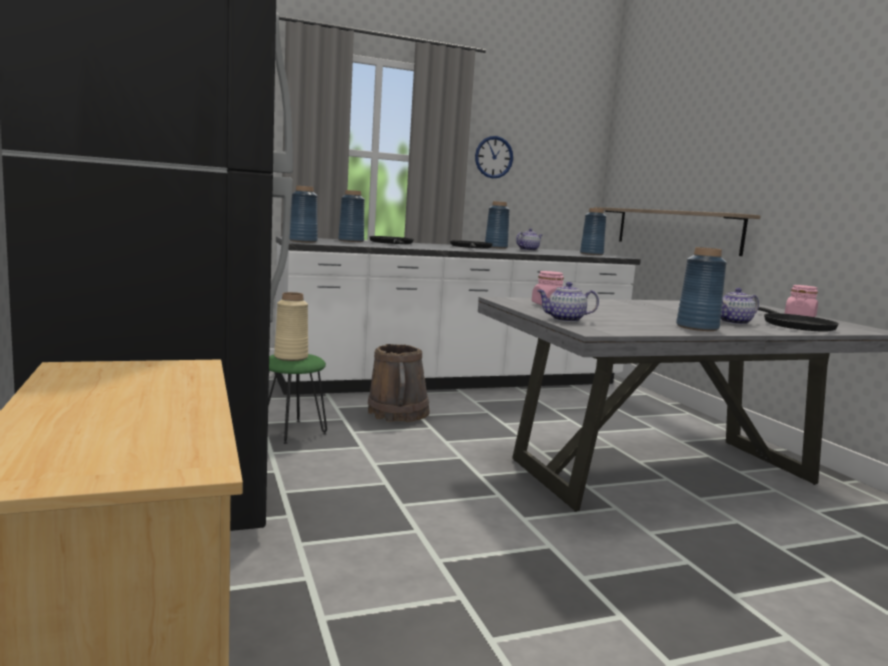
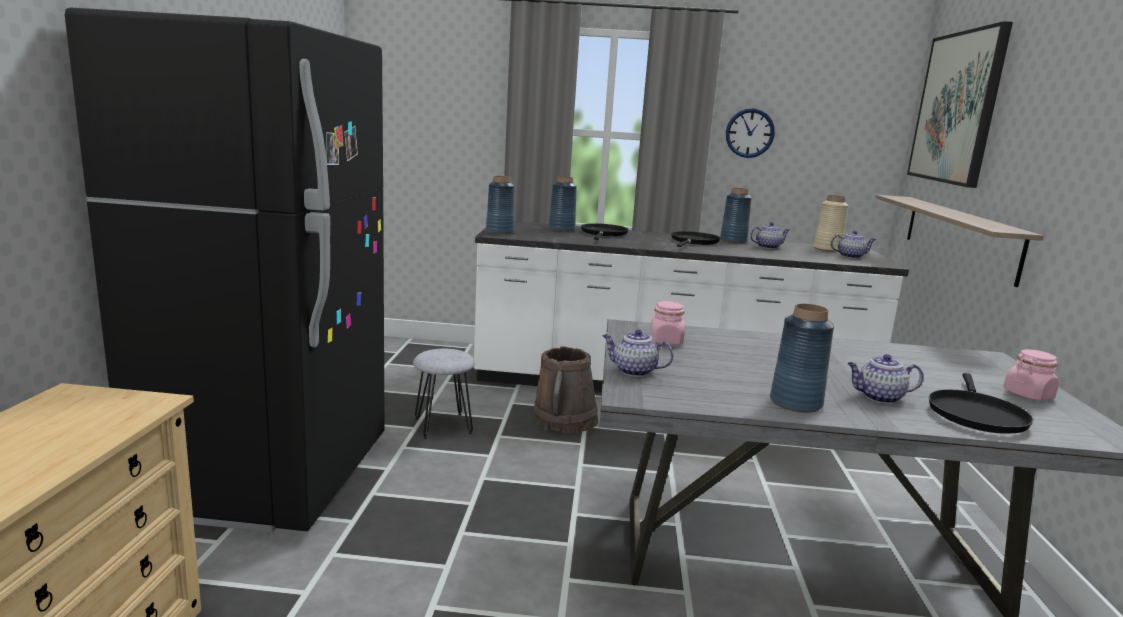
camera: 25 degrees right, 5 degrees up
(291, 357) = (440, 355): beige vase -> beige vase (827, 249)
(291, 431) = (443, 425): green stool -> grey stool
(591, 254) = (851, 256): blue vase -> teapot
(657, 135) = (957, 108): none -> picture

